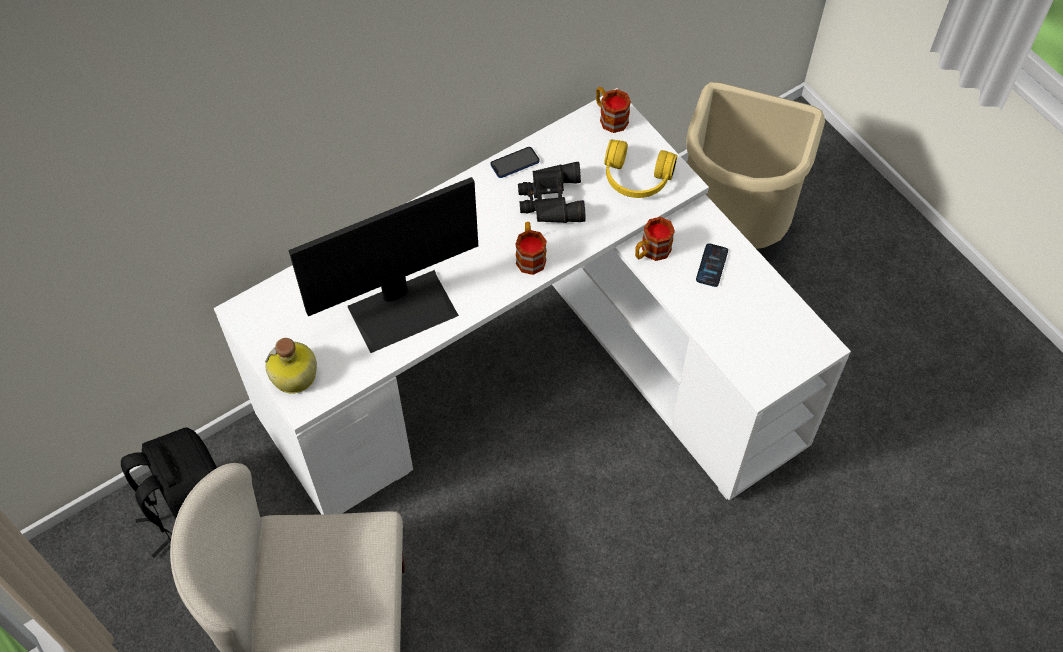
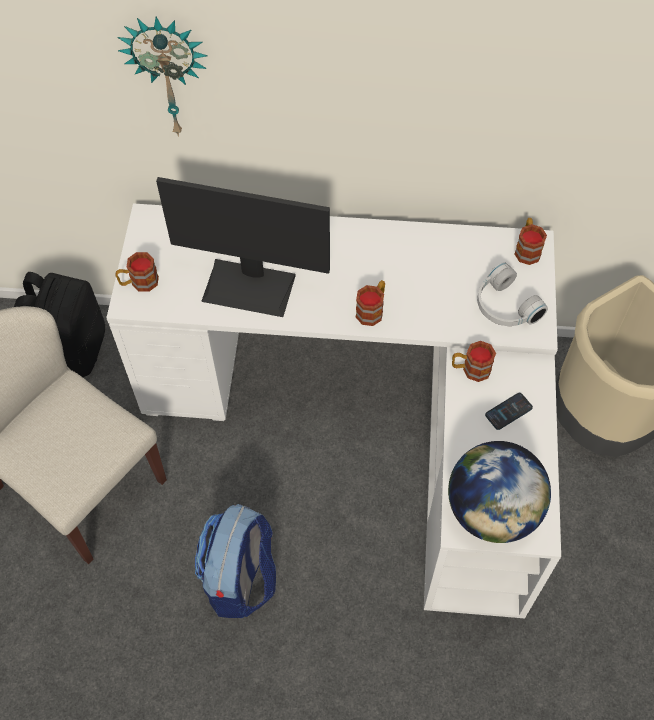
camera: 40 degrees right, 0 degrees up
(232, 145) = (169, 75): none -> wall clock
(294, 376) = (139, 282): bottle -> mug
(515, 163) = (423, 237): phone -> none
(550, 200) = (424, 280): black binoculars -> none
(552, 598) = (240, 579): none -> backpack
(636, 179) = (504, 307): yellow headphones -> white headphones
(770, 354) = (492, 510): none -> globe

